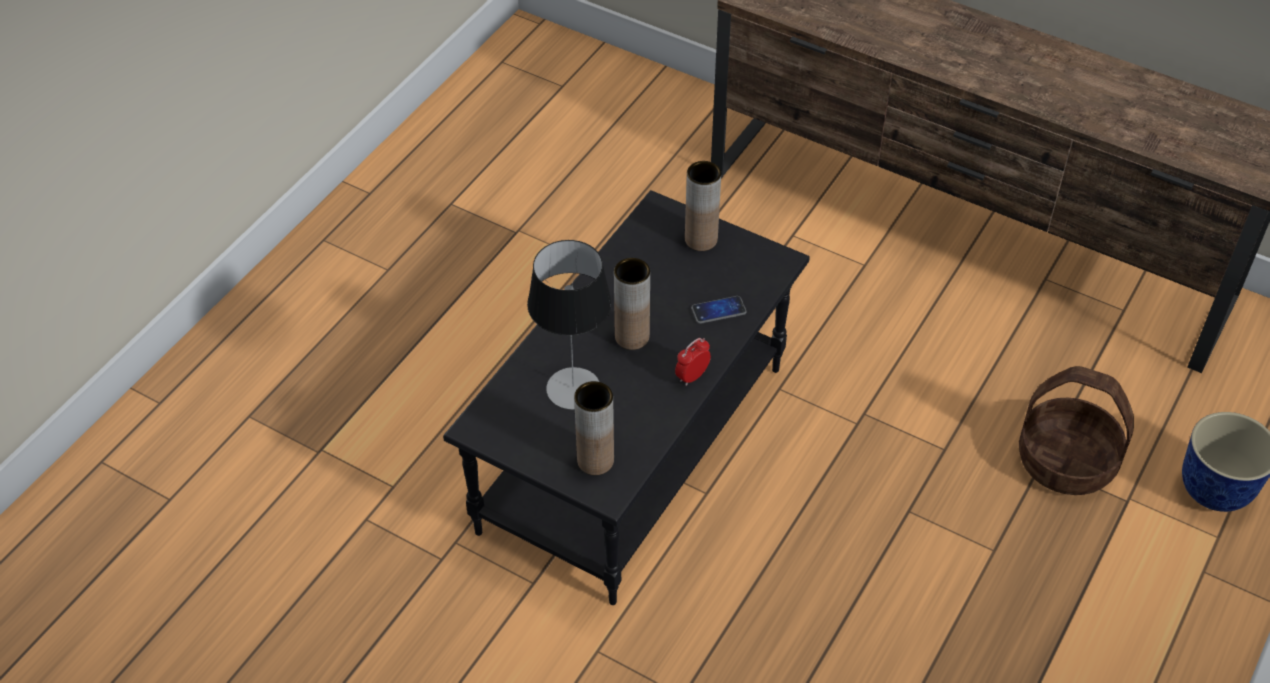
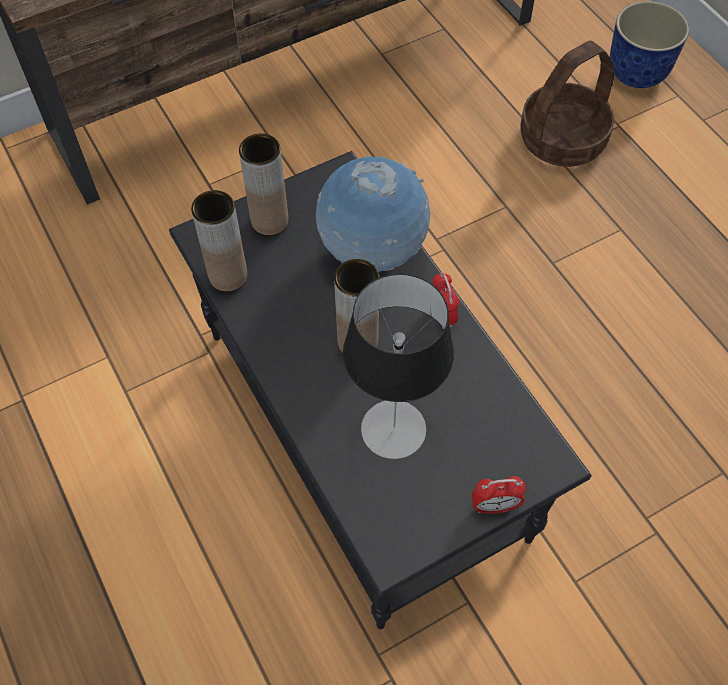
camera: 60 degrees left, 10 degrees up
(550, 471) = (494, 506): none -> alarm clock
(595, 460) = (503, 455): brown vase -> brown vase (228, 275)
(718, 310) = (372, 252): phone -> globe

